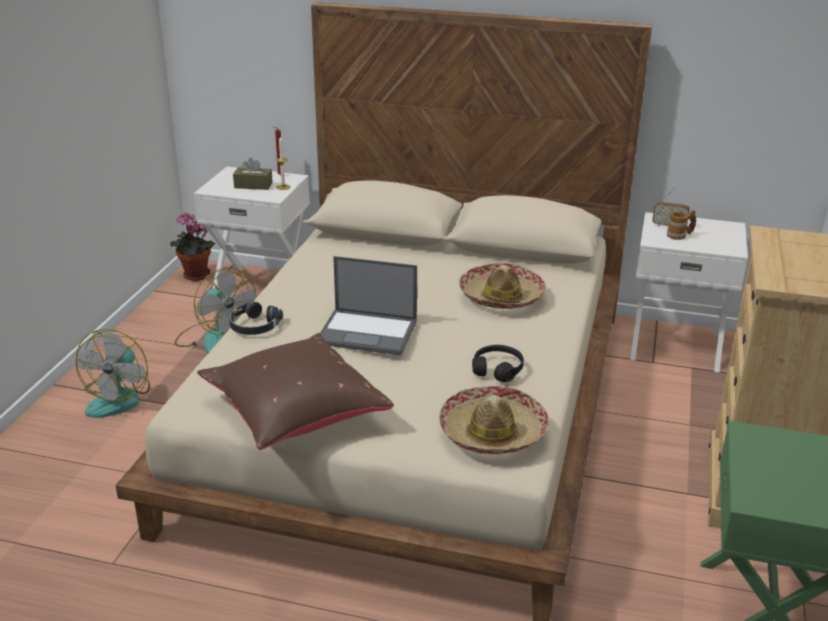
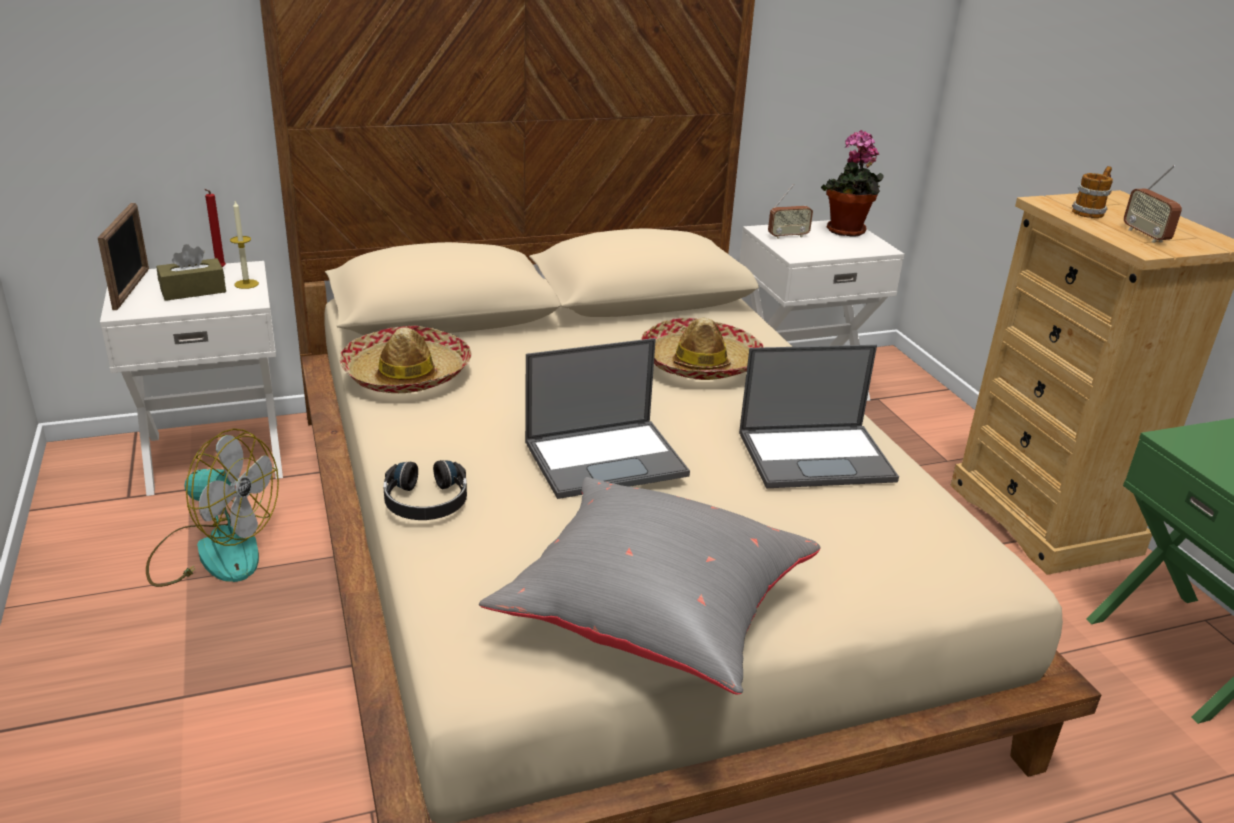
camera: 35 degrees left, 0 degrees up
(119, 398) = (132, 710): fan -> none
(194, 276) = (84, 468): potted plant -> potted plant (846, 232)
(225, 178) = (131, 289): none -> picture frame
(294, 414) = (652, 616): brown pillow -> grey pillow
(492, 432) = (919, 540): hat -> hat (407, 374)
(497, 369) = (817, 456): black headphones -> laptop
(680, 235) = (812, 244): mug -> mug (1090, 212)
(797, 273) = (1145, 235): none -> radio

